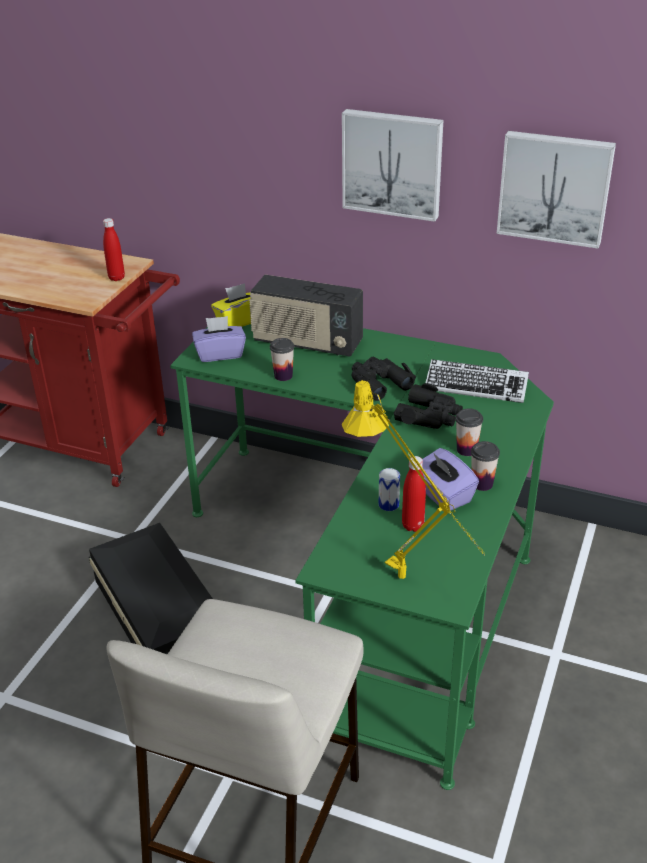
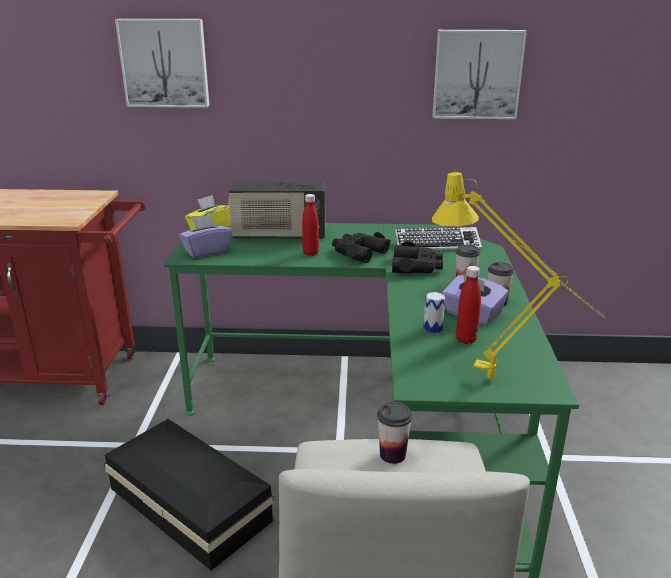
camera: 20 degrees left, 10 degrees down
(116, 278) = (90, 203): red bottle -> red bottle (310, 253)
(283, 376) = (273, 258): cup -> cup (392, 455)
(393, 163) = (340, 70): picture -> picture (165, 63)

